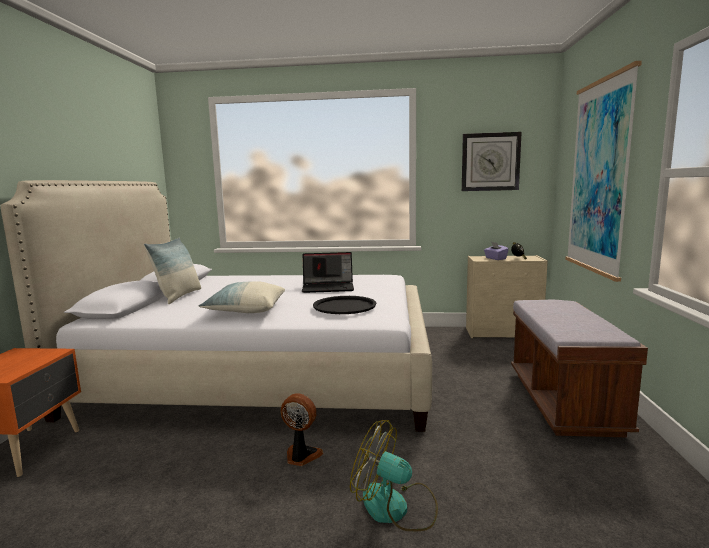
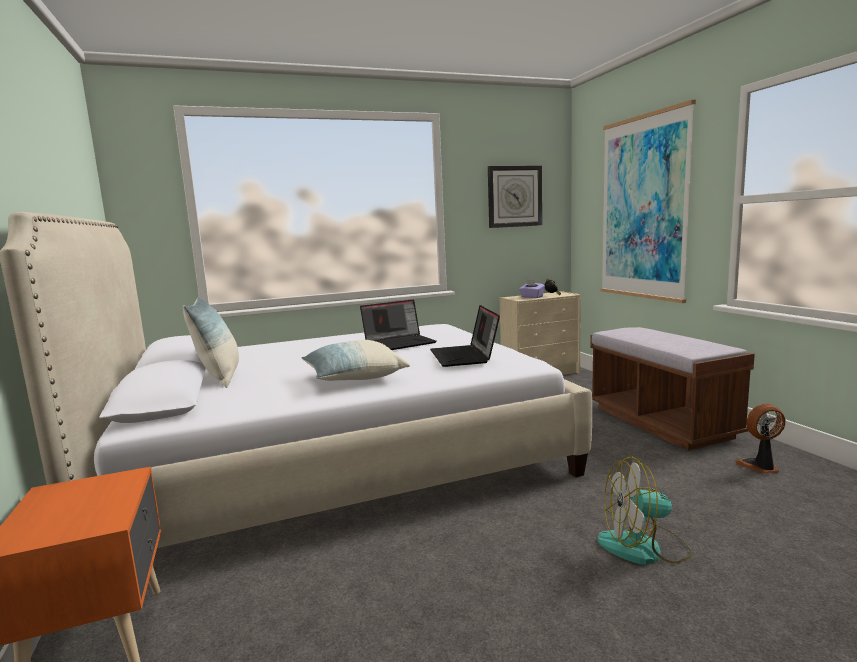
camera: 25 degrees left, 0 degrees up
(301, 456) = (497, 531): fan -> fan (760, 467)
(344, 306) = (464, 356): black tray -> laptop

